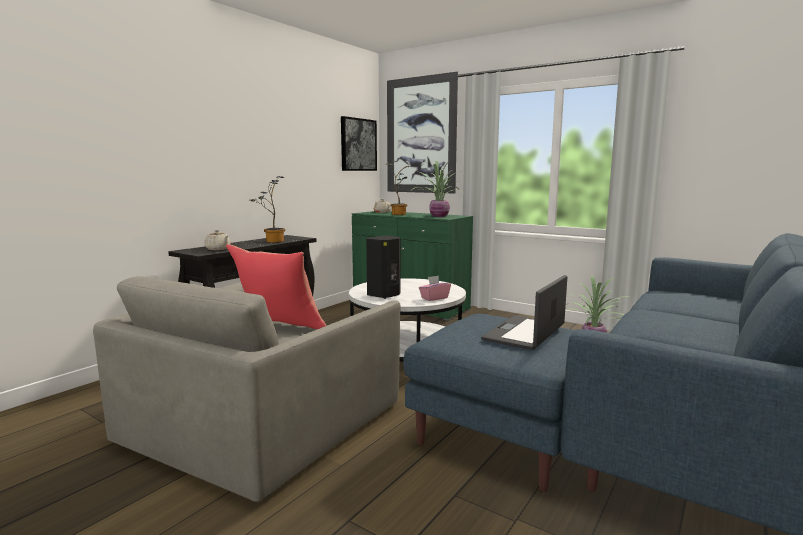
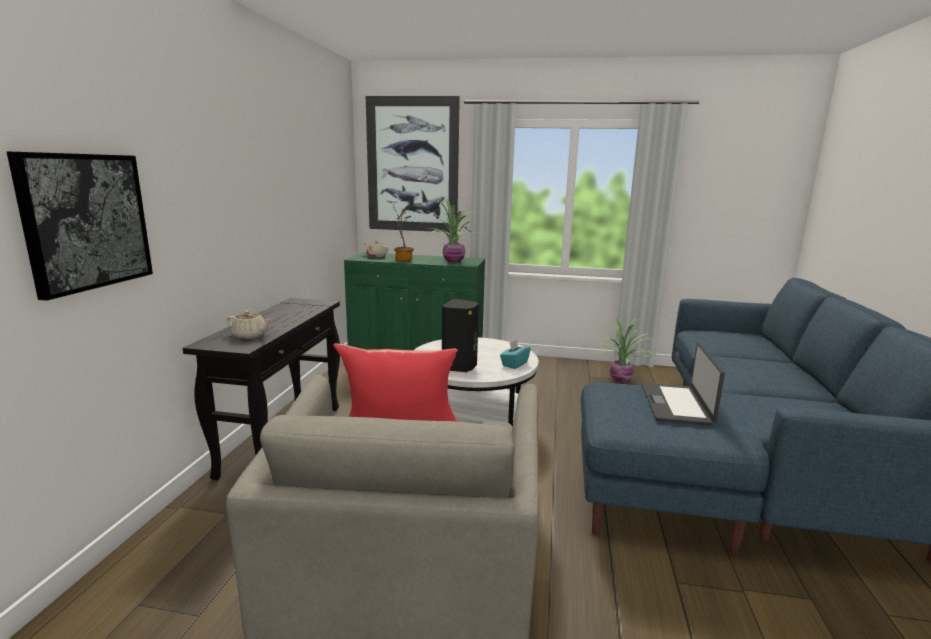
camera: 25 degrees left, 5 degrees up
(272, 241) = (295, 313): potted plant -> none
(358, 144) = (340, 175): picture -> picture (86, 221)
(434, 298) = (514, 364): pink tissue box -> turquoise tissue box

